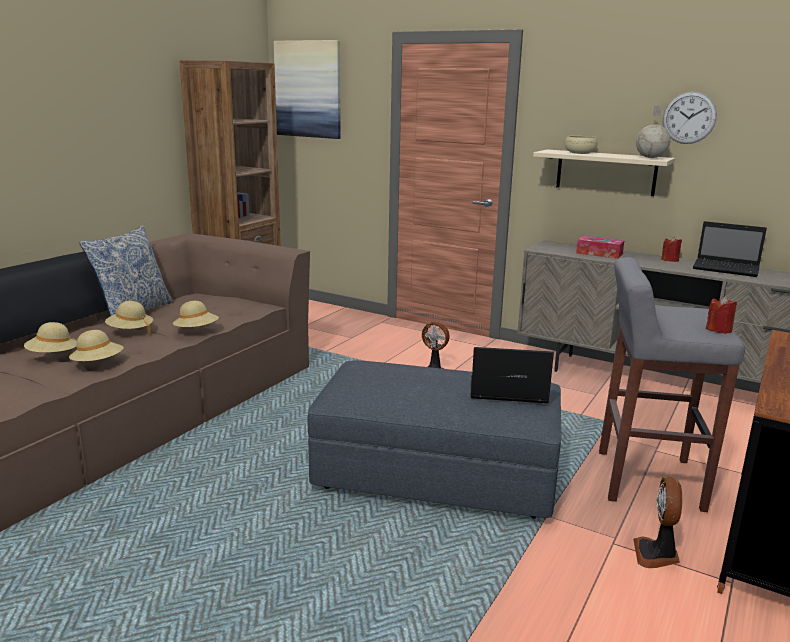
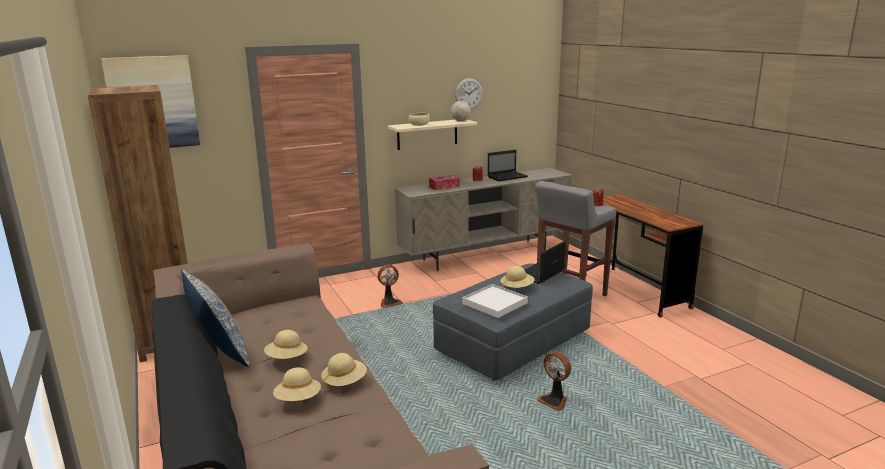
camera: 55 degrees left, 0 degrees up
(196, 331) = (325, 333): beige hat -> beige hat (517, 287)
(368, 386) = (494, 303): none -> white tray
(656, 554) = (627, 318): fan -> fan (554, 401)

